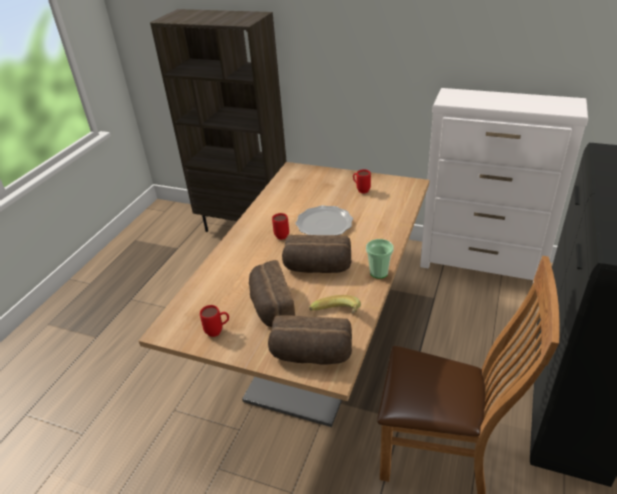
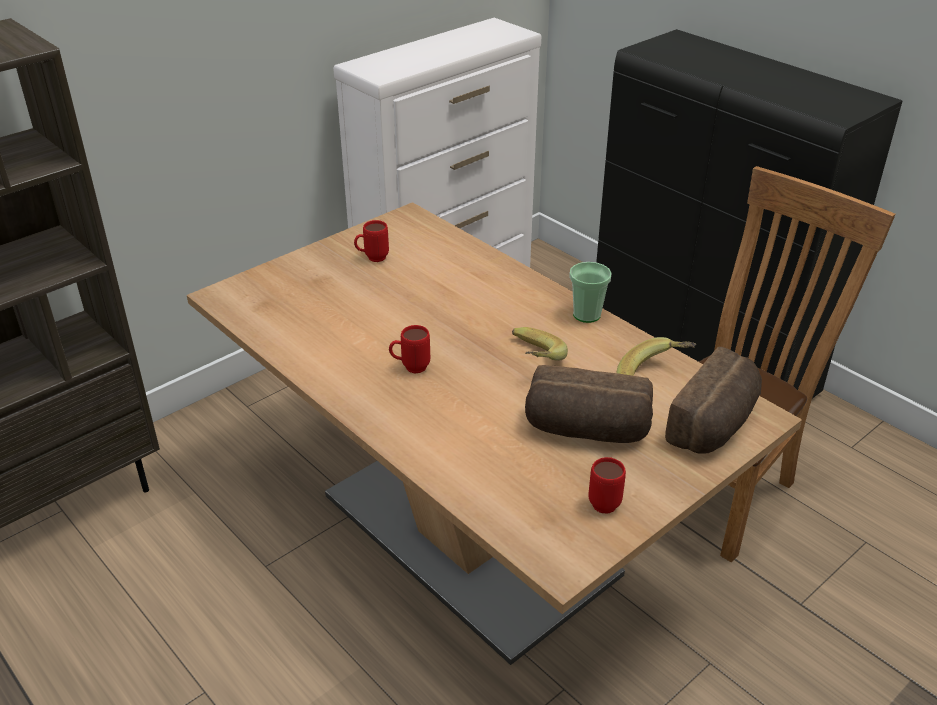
camera: 65 degrees left, 0 degrees up
(317, 268) = (531, 360): bread -> banana
(324, 224) = (426, 319): plate -> none

